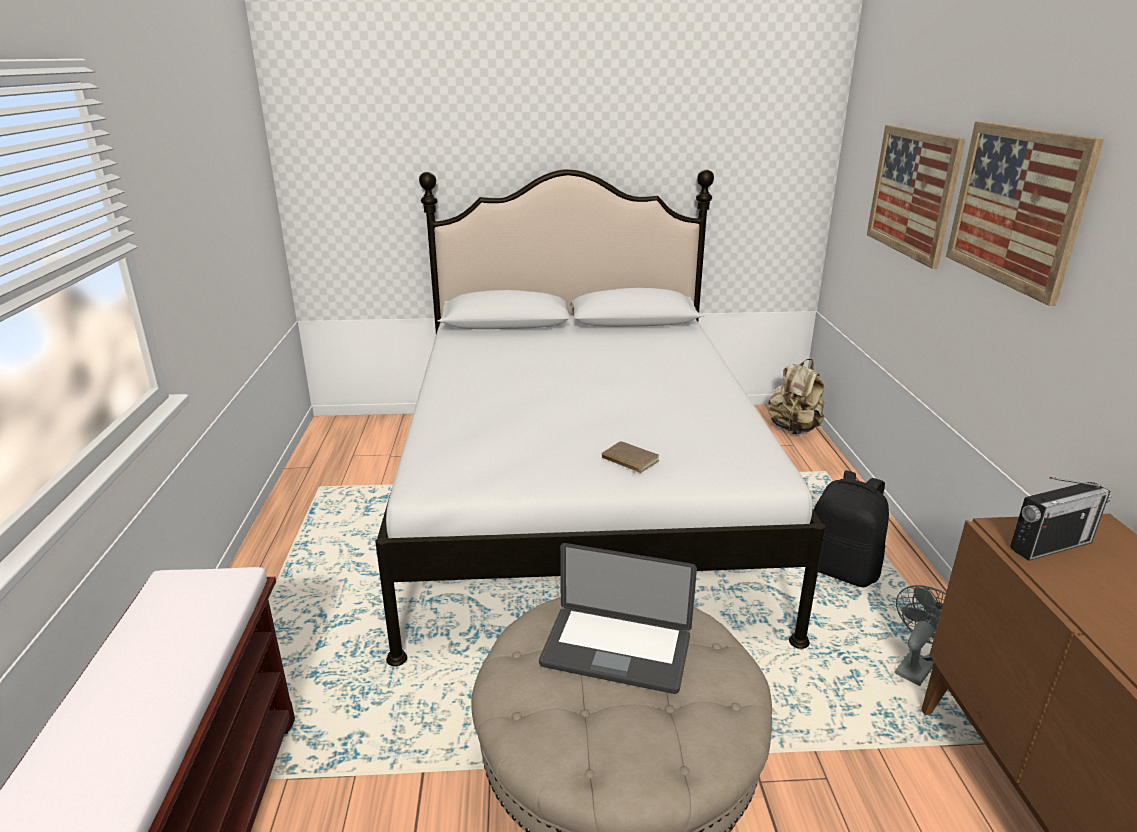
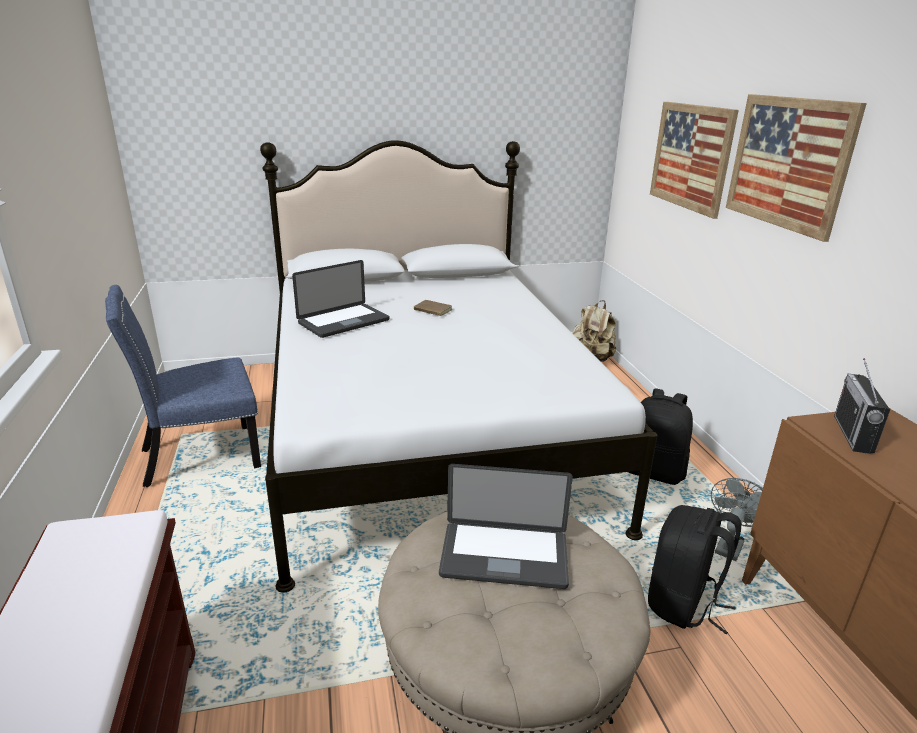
camera: 10 degrees left, 0 degrees up
(337, 511) = (203, 456): none -> blue chair
(490, 374) = (344, 322): none -> laptop
(628, 460) = (486, 389): brown book -> brown book (432, 310)
(841, 729) = (683, 604): none -> black backpack
(1050, 545) = (853, 434): radio -> radio turned 135 degrees clockwise

